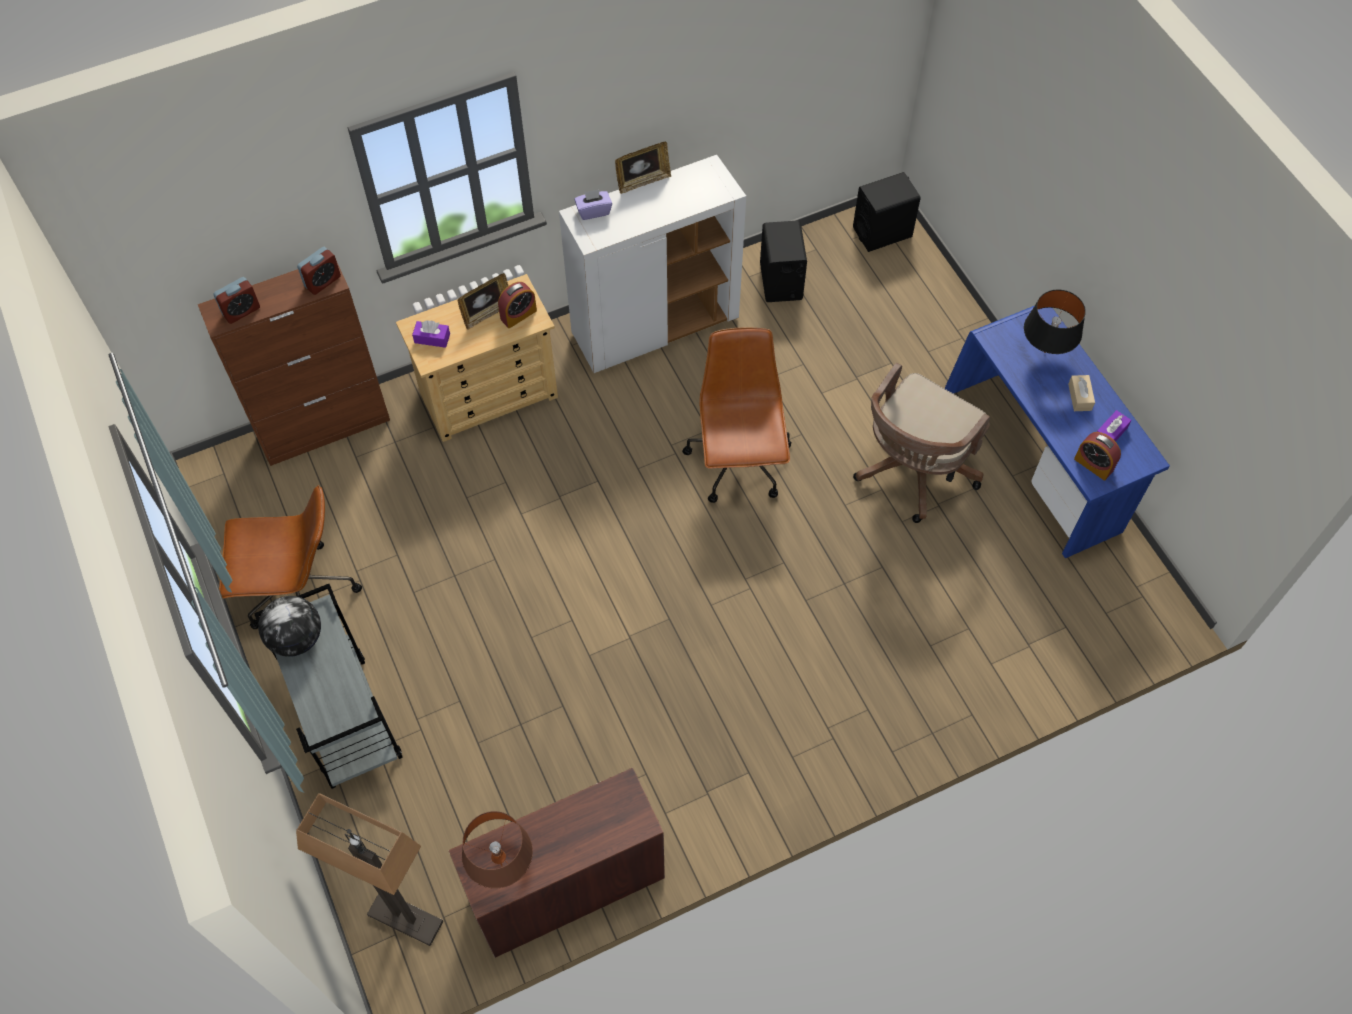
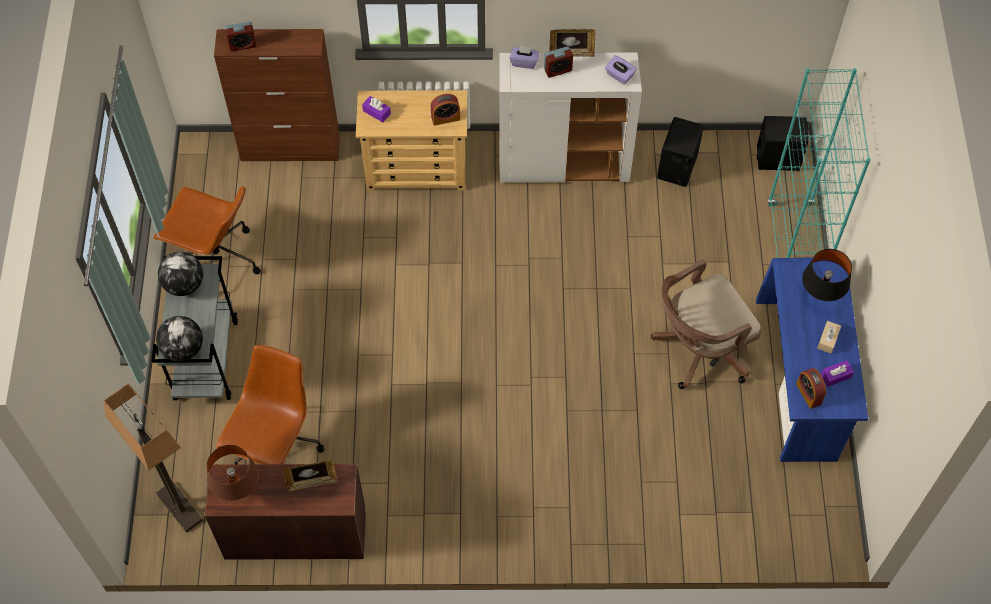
camera: 25 degrees right, 0 degrees up
(322, 281) = (306, 44): alarm clock -> alarm clock (558, 70)
(336, 718) = (183, 349): none -> globe
(487, 313) = (424, 108): picture frame -> picture frame (312, 482)
(711, 187) = (619, 76): none -> purple tissue box
(739, 463) = (571, 291): brown office chair -> brown office chair (276, 448)
(950, 319) = (794, 246): none -> turquoise bookcase

